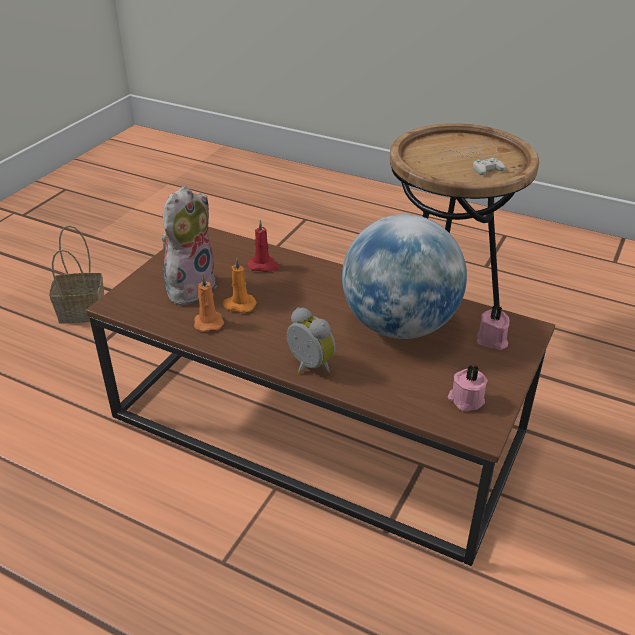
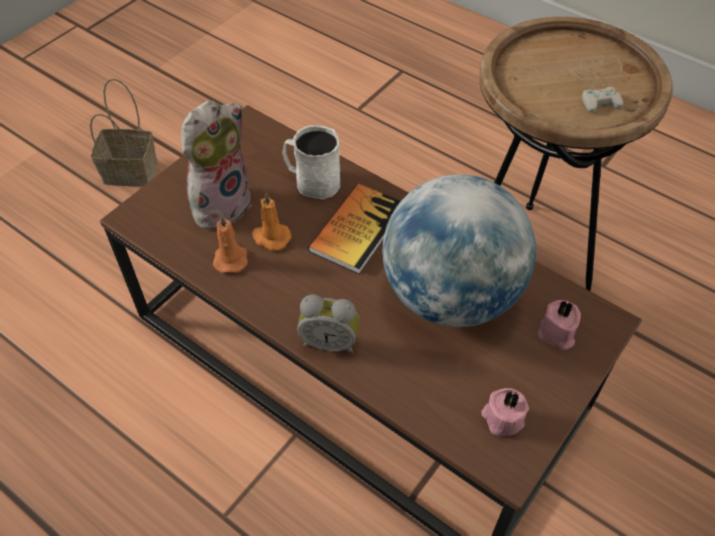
camera: 10 degrees right, 15 degrees up
(264, 266) = (312, 181): red candle -> white mug
(308, 367) = (330, 341): alarm clock -> alarm clock turned 135 degrees clockwise
(310, 292) = (357, 229): none -> book

